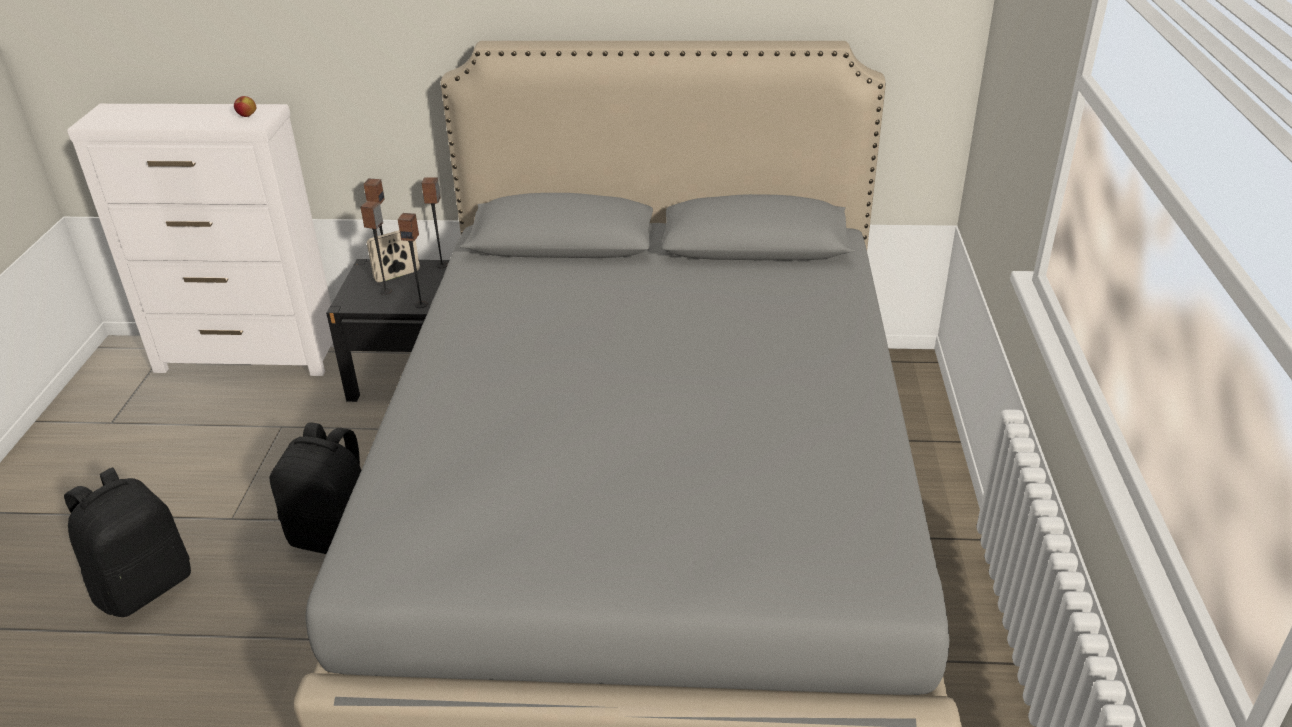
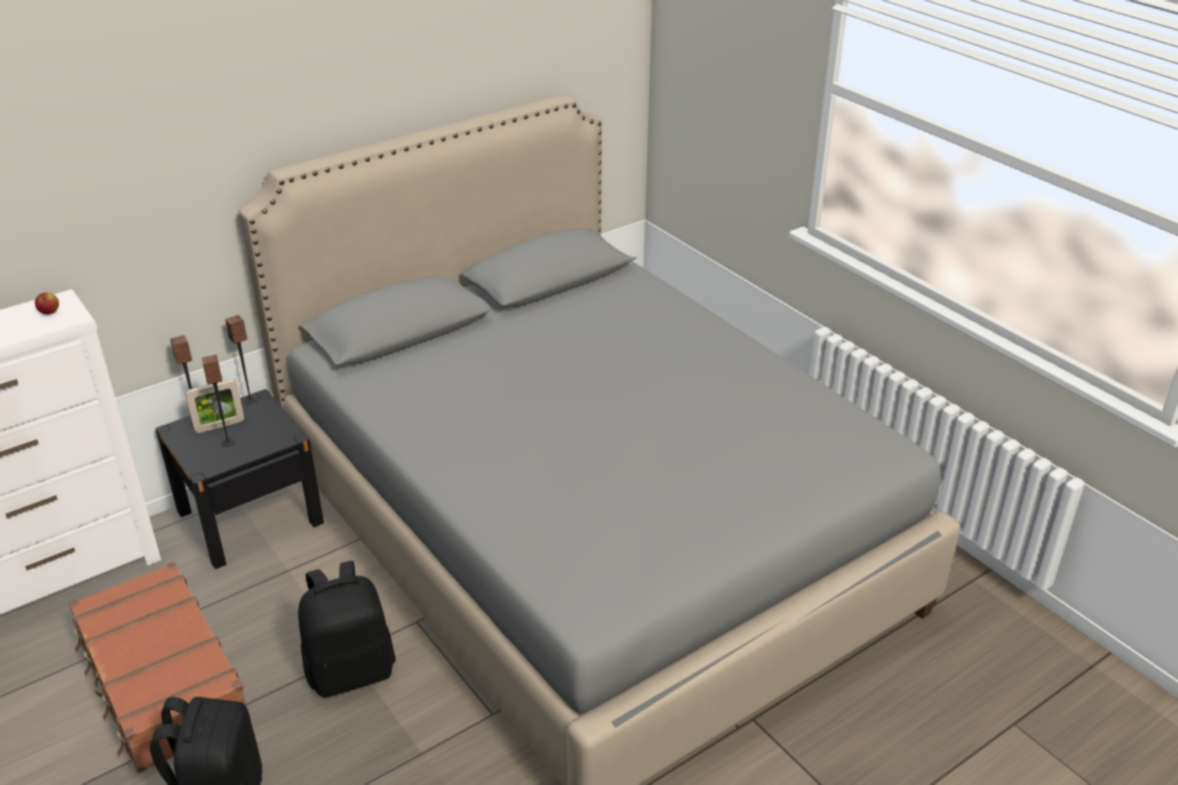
camera: 40 degrees left, 0 degrees up
(220, 467) = (161, 680): none -> brown suitcase
(397, 275) = (219, 425): picture frame -> picture frame turned 135 degrees counterclockwise
(421, 304) = (278, 439): speaker -> none

